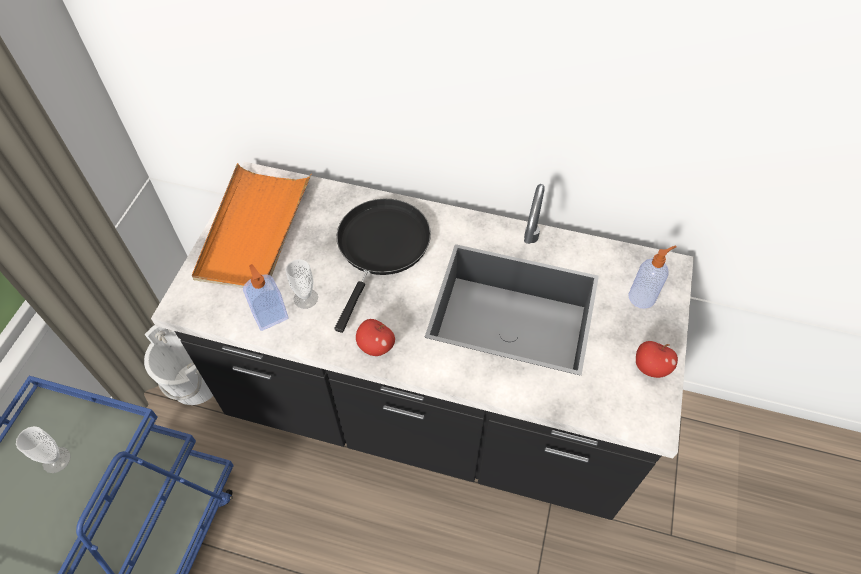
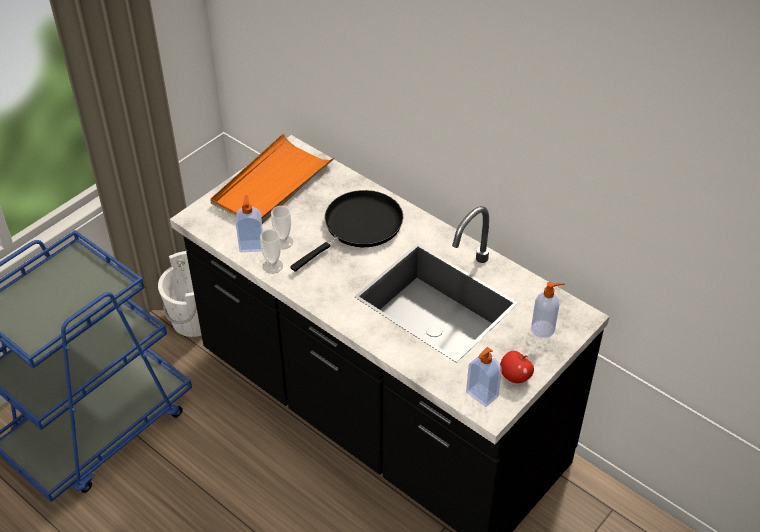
camera: 25 degrees right, 10 degrees down
(56, 460) = (68, 289): cup -> cup (272, 266)
(376, 346) = (315, 290): apple -> none
(631, 406) = (481, 395): none -> soap dispenser

